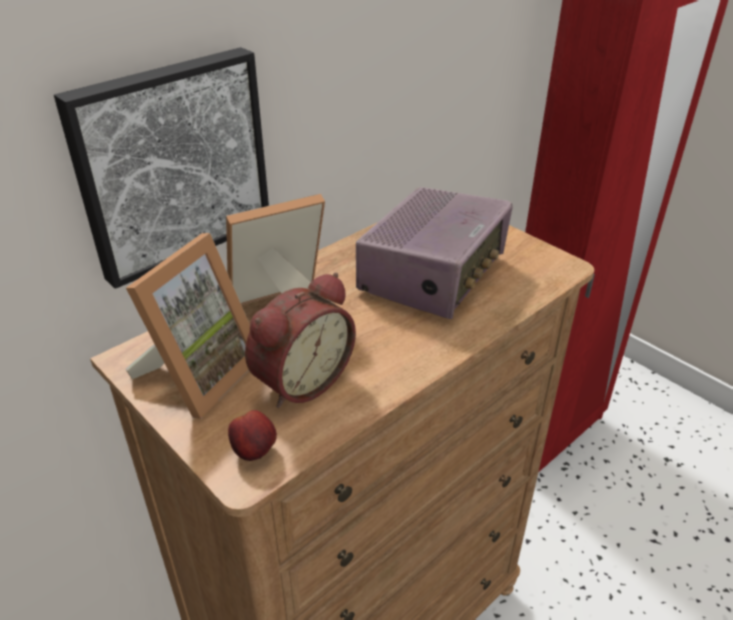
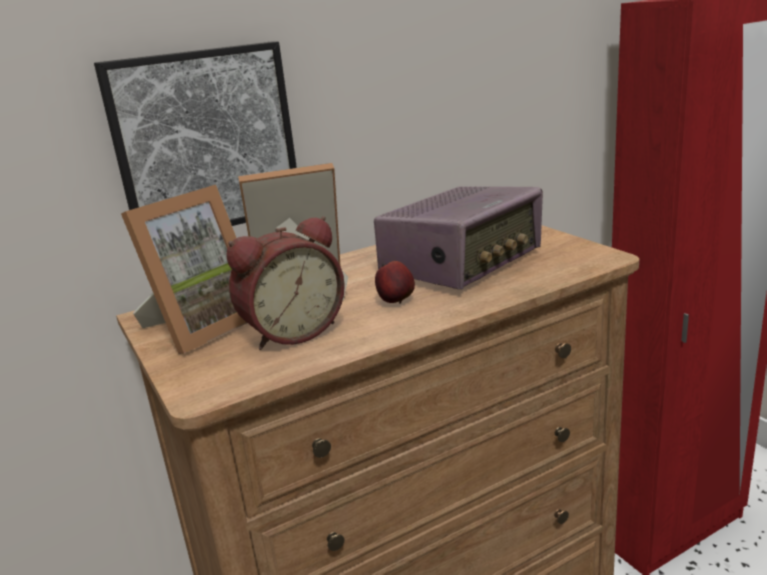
camera: 15 degrees right, 15 degrees down
(255, 452) = (221, 379): apple -> apple (396, 301)

